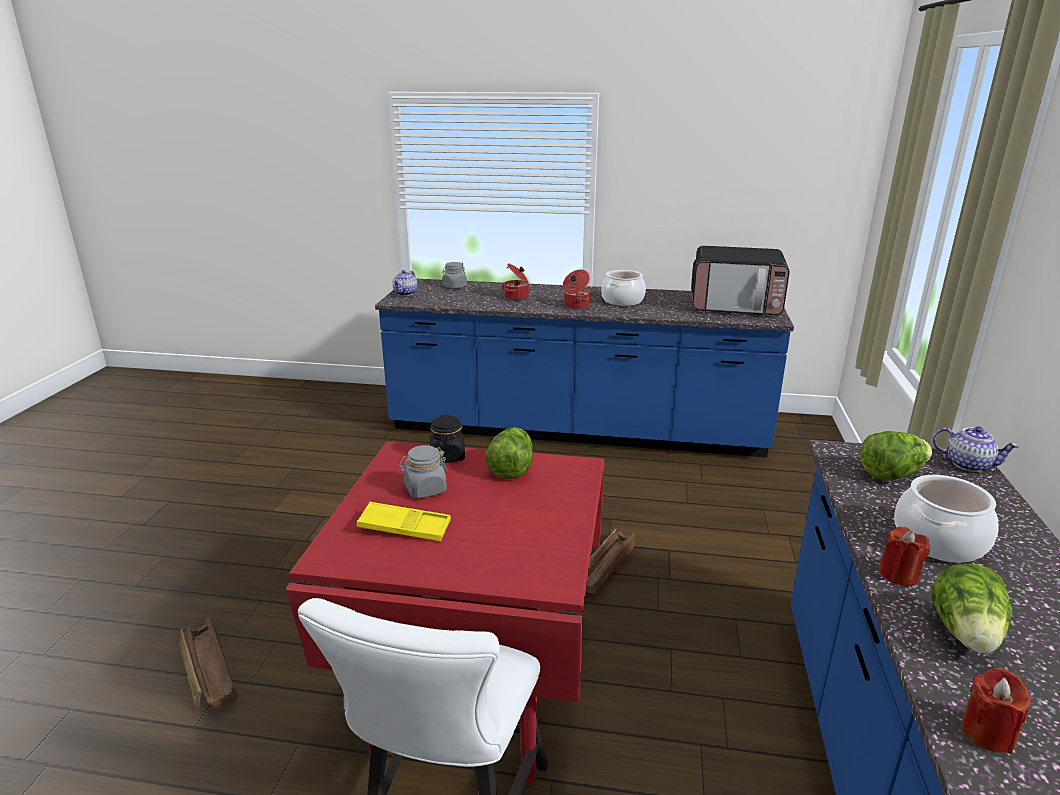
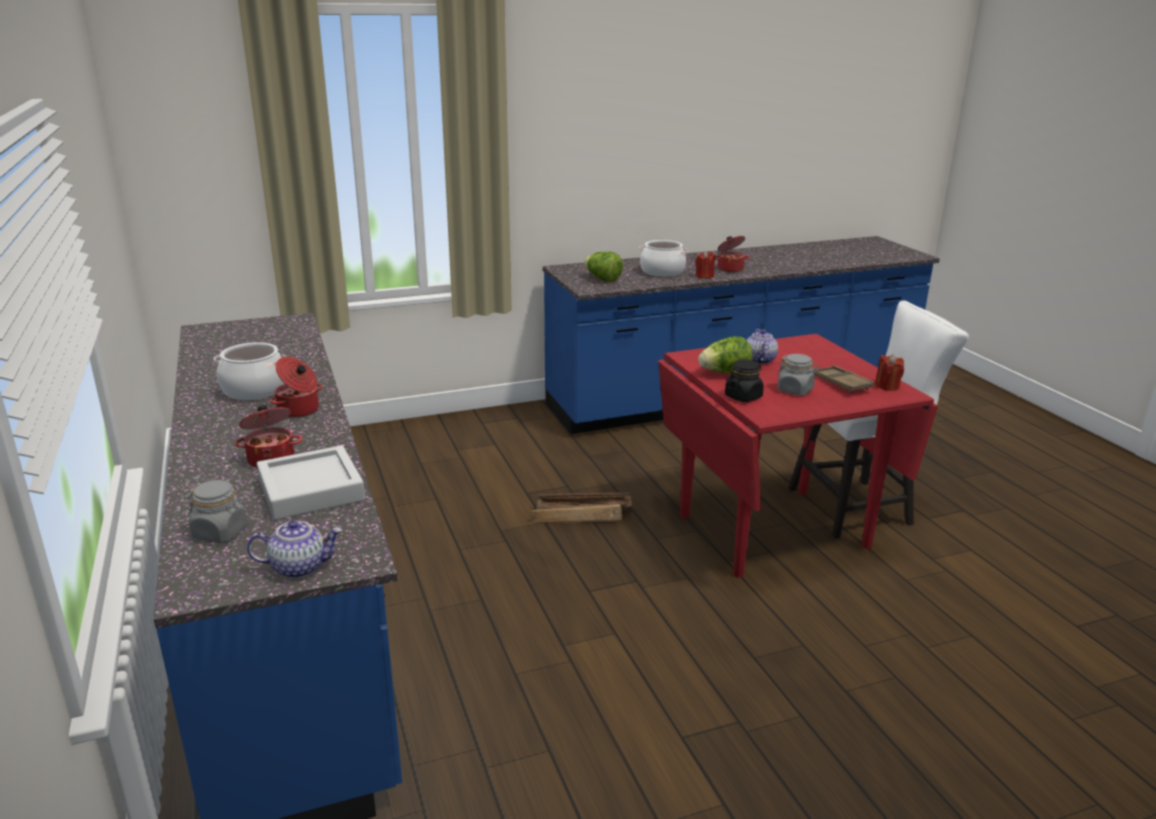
camera: 120 degrees left, 0 degrees up
(208, 673) = (939, 663): crate -> none
(404, 527) = (841, 383): yellow tray -> brown tray
(470, 300) = (311, 490): none -> grey tray
(736, 305) = (244, 337): microwave -> none
(966, 634) = (730, 269): lettuce -> cooking pot
(968, 464) = (565, 268): teapot -> teapot (759, 360)
(987, 732) = (780, 267): red candle -> red candle (887, 386)

